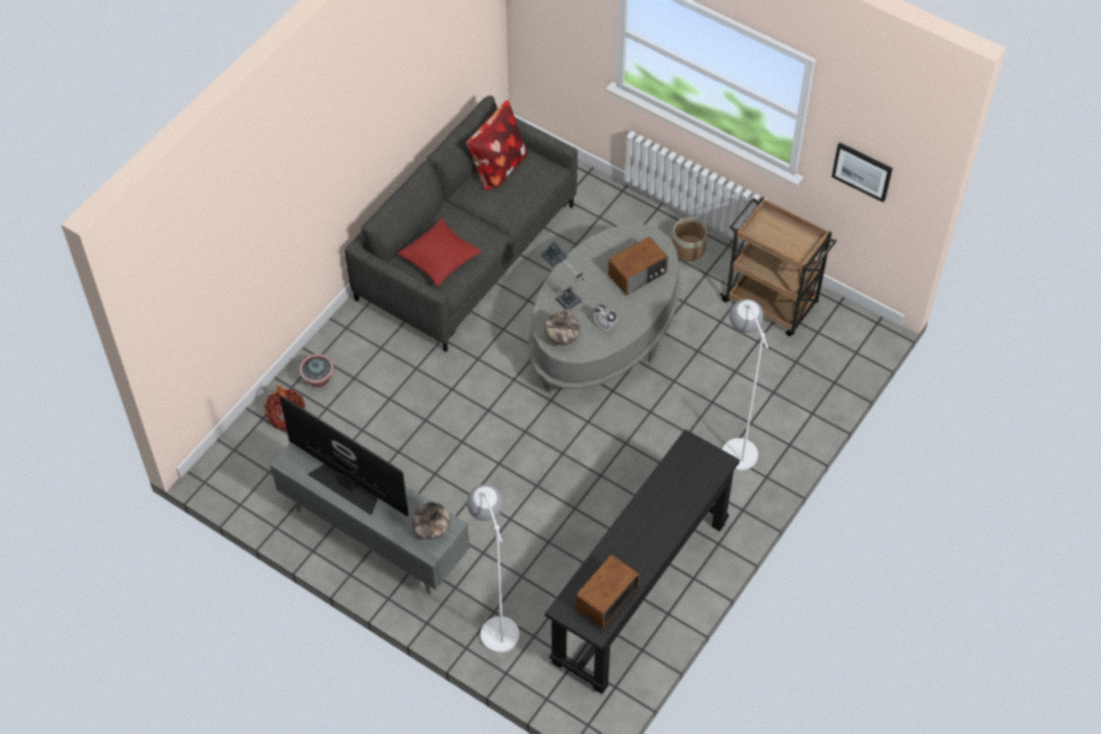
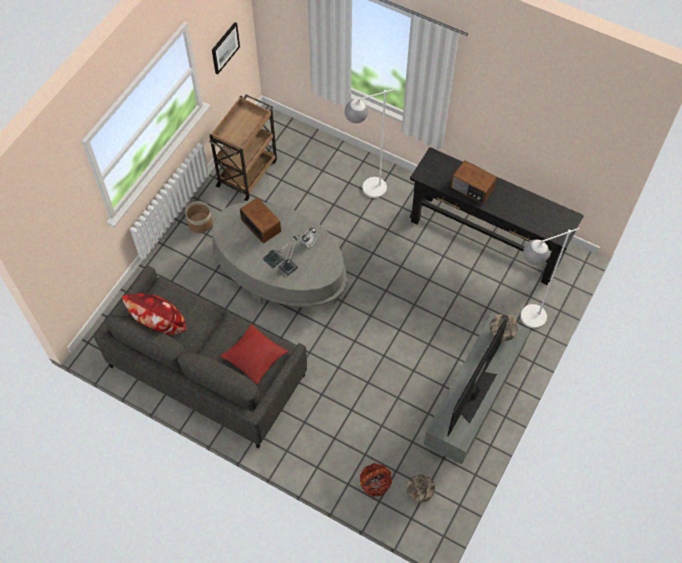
camera: 95 degrees left, 5 degrees up
(318, 380) = (339, 464): potted plant -> none
(562, 338) = (322, 269): vase -> vase (420, 492)
(606, 598) = (548, 214): radio -> radio (472, 188)

